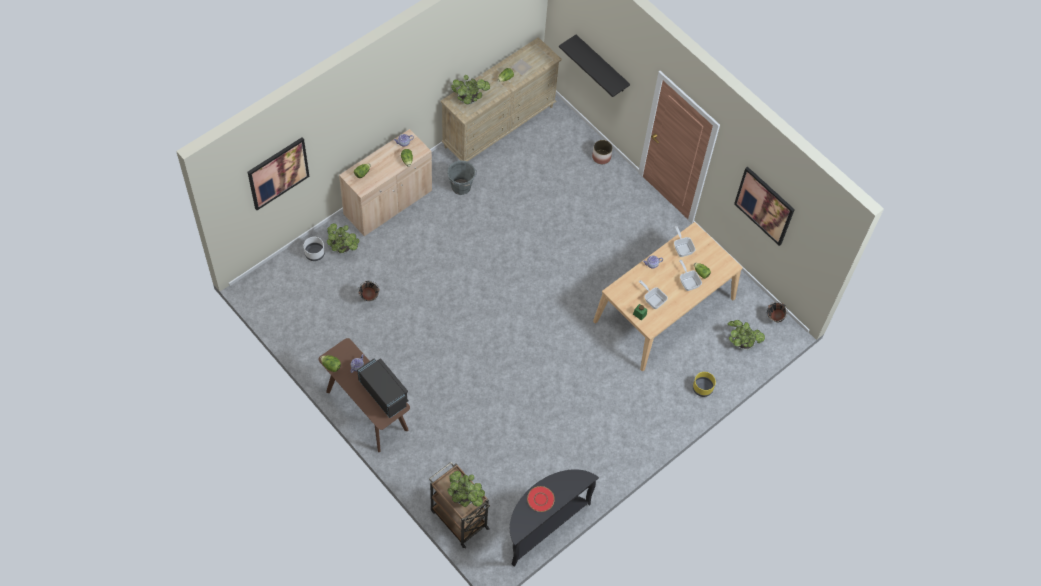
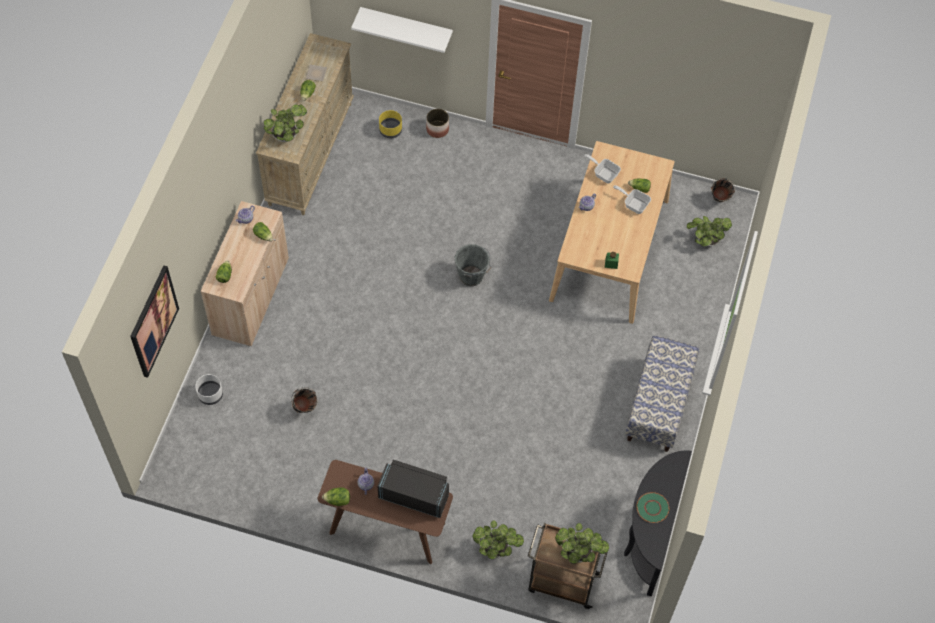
camera: 30 degrees left, 0 degrees up
(344, 249) = (239, 372): potted plant -> potted plant (496, 548)
(461, 187) = (317, 238): grey bucket -> grey bucket (472, 277)
(540, 499) = (652, 508): red plate -> green plate
(602, 64) = (406, 25): black shelf -> white shelf
(618, 439) = (659, 405): none -> bench
(653, 299) = (613, 241): frying pan -> none
(702, 388) = (701, 307): yellow planter -> yellow planter (390, 130)
(764, 205) = (673, 83): picture -> none

